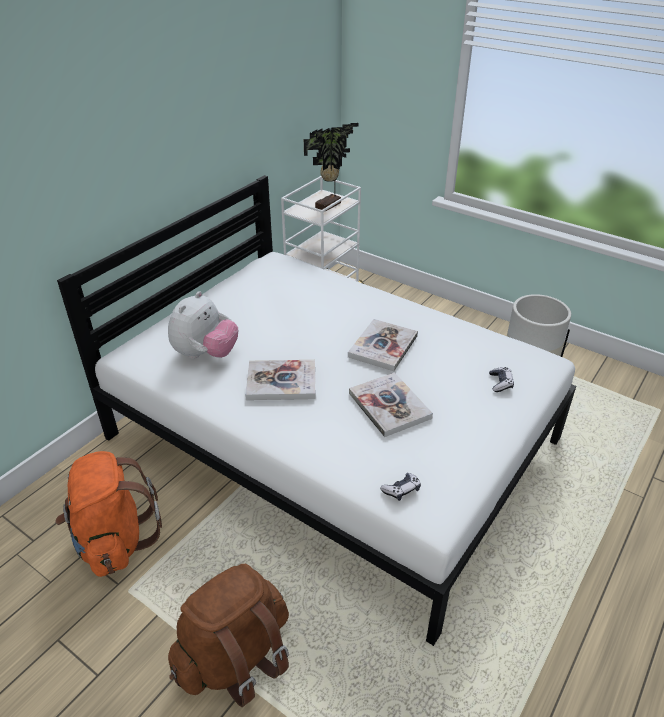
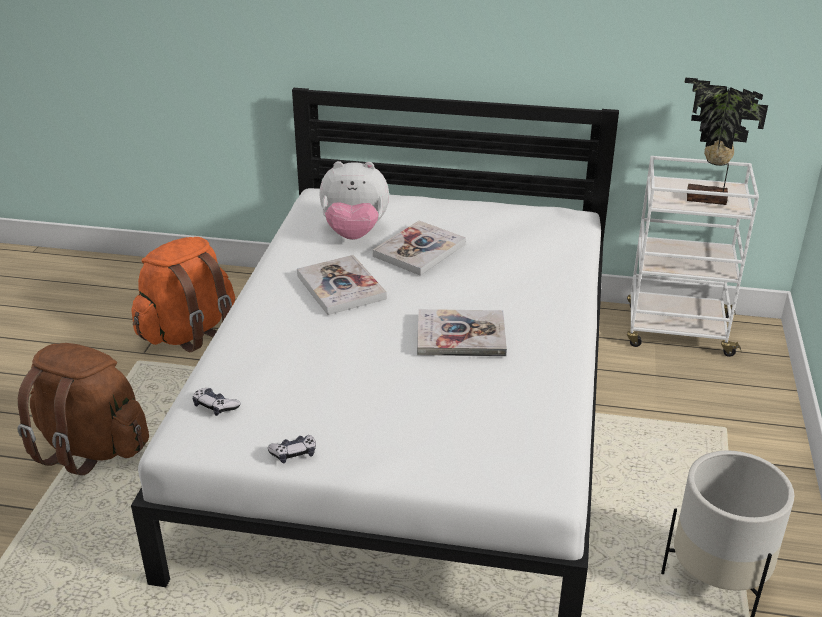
camera: 65 degrees right, 5 degrees down
(389, 406) = (351, 367): book -> book (419, 250)
(500, 383) = (461, 447): game controller -> game controller (294, 453)

